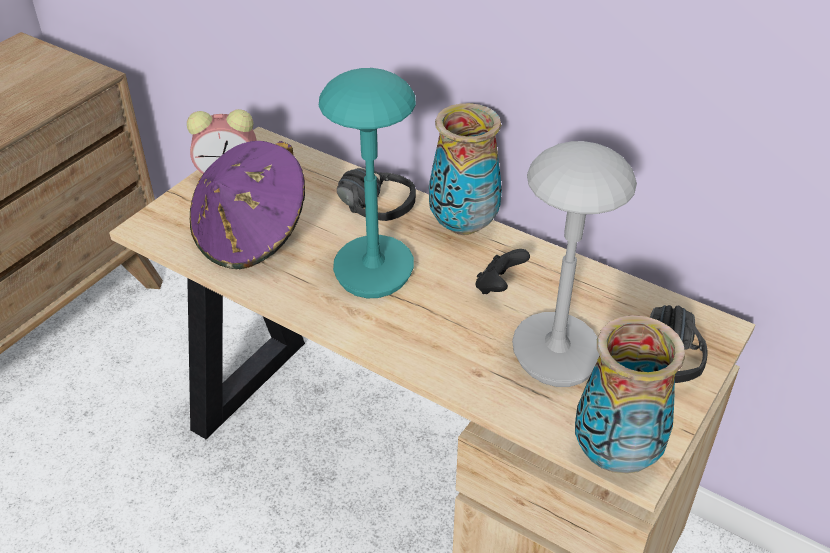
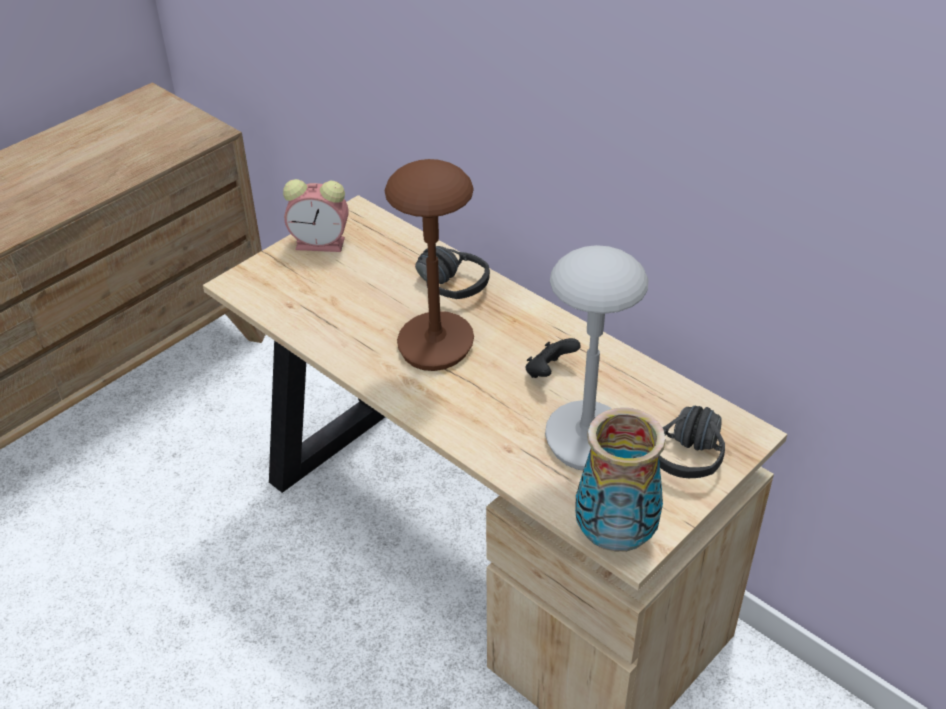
camera: 10 degrees right, 0 degrees up
(252, 236) = (330, 301): purple hat -> none
(373, 269) = (435, 344): turquoise table lamp -> brown table lamp
(462, 225) = (529, 310): vase -> none

